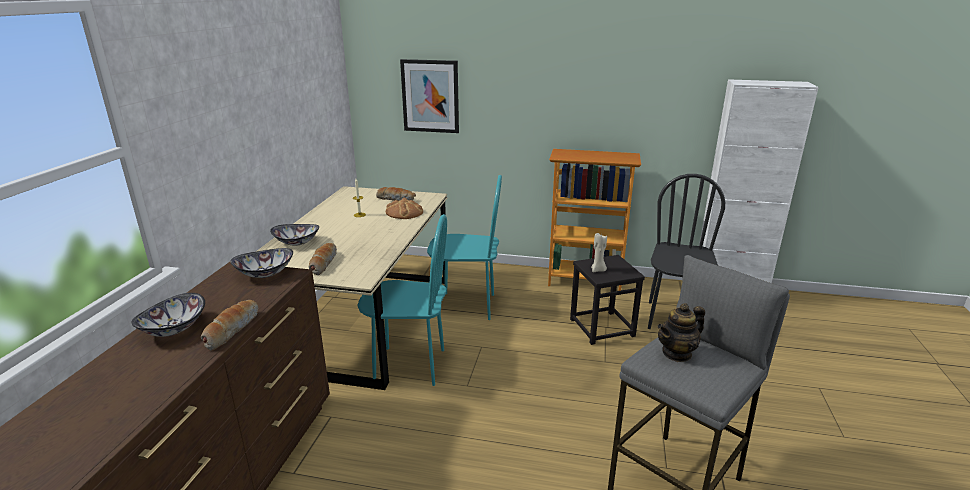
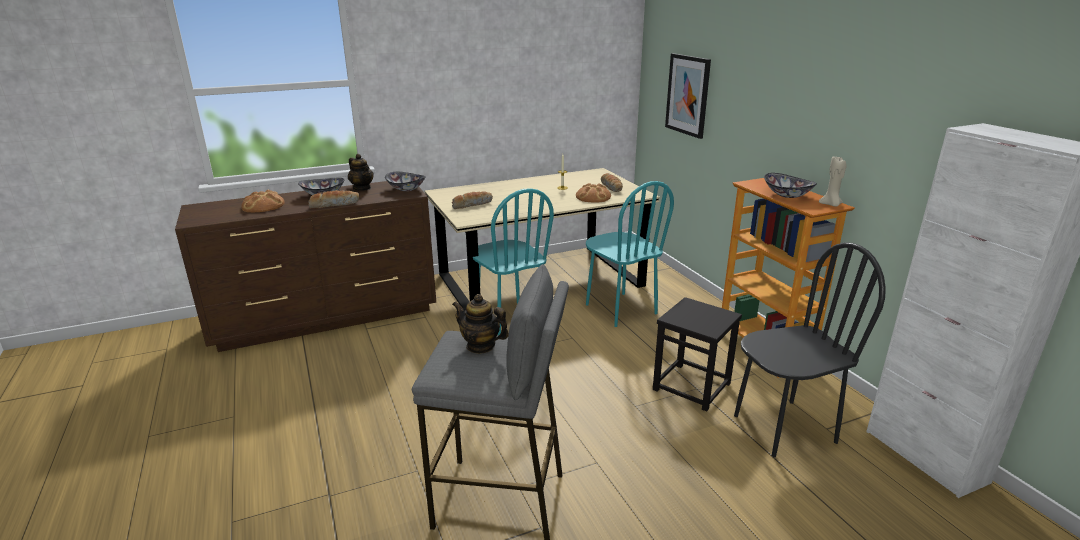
camera: 55 degrees right, 0 degrees up
(121, 388) = (263, 206): none -> bread
(205, 297) = (362, 188): none -> teapot
(296, 242) = (489, 189): bowl -> bowl (787, 195)
(598, 270) = (686, 313): beige candle -> beige candle (831, 204)

